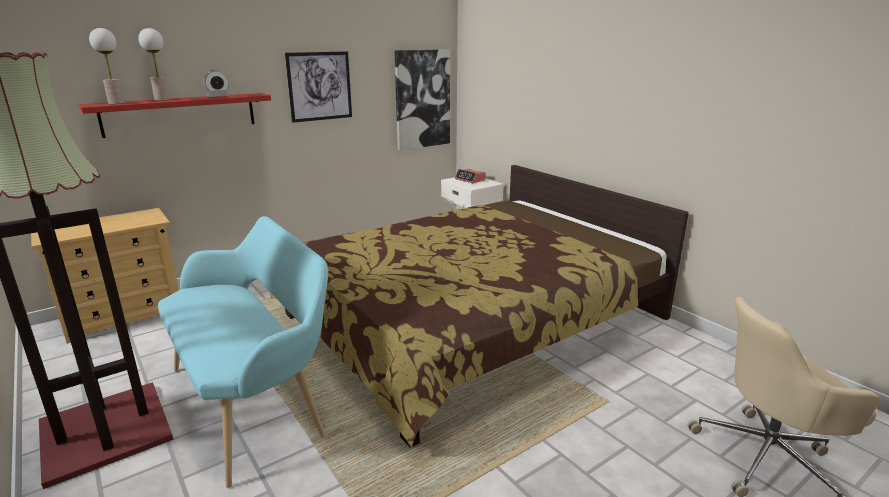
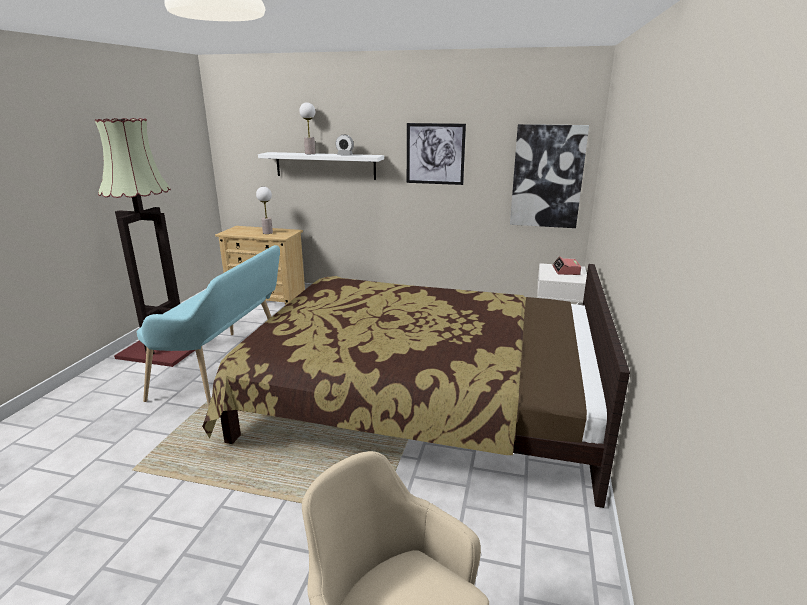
camera: 50 degrees right, 0 degrees up
(117, 103) = (281, 153): table lamp -> table lamp (267, 233)
(180, 114) = (325, 165): red shelf -> white shelf

